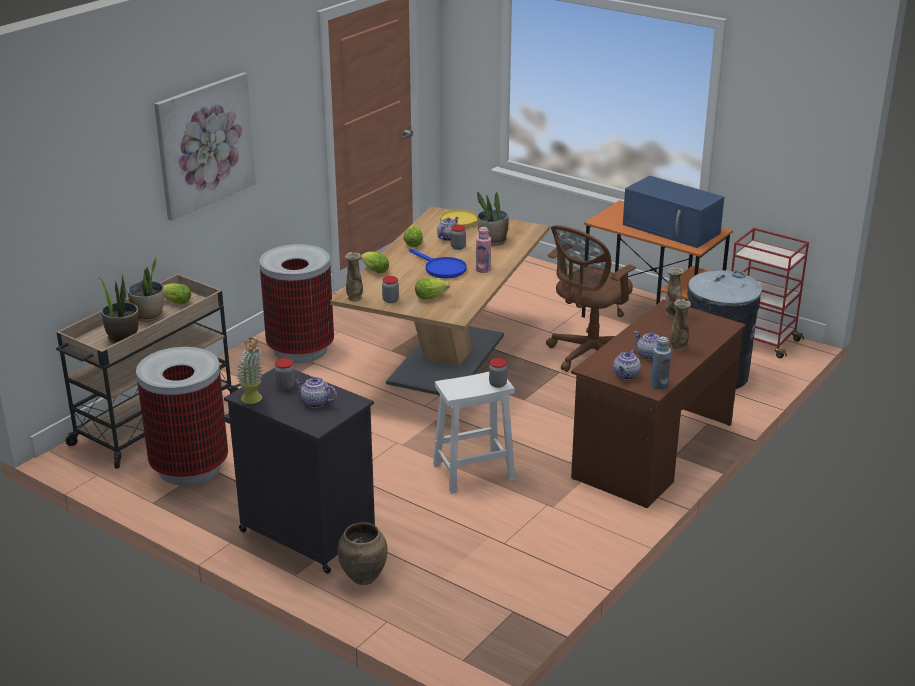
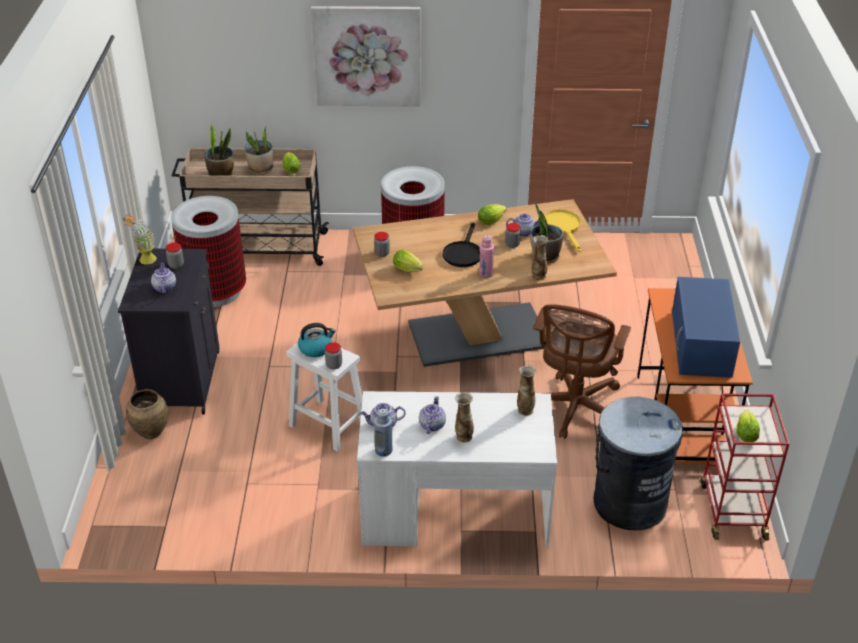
camera: 55 degrees right, 10 degrees up
(354, 298) = (367, 236): vase -> vase (538, 276)
(373, 270) = (423, 224): lettuce -> lettuce (745, 433)
(441, 268) = (463, 253): blue frying pan -> black frying pan
(463, 385) = (316, 348): none -> kettle
(589, 355) = (574, 409): brown office chair -> brown office chair turned 75 degrees counterclockwise
(653, 451) = (454, 514): brown desk -> white desk

